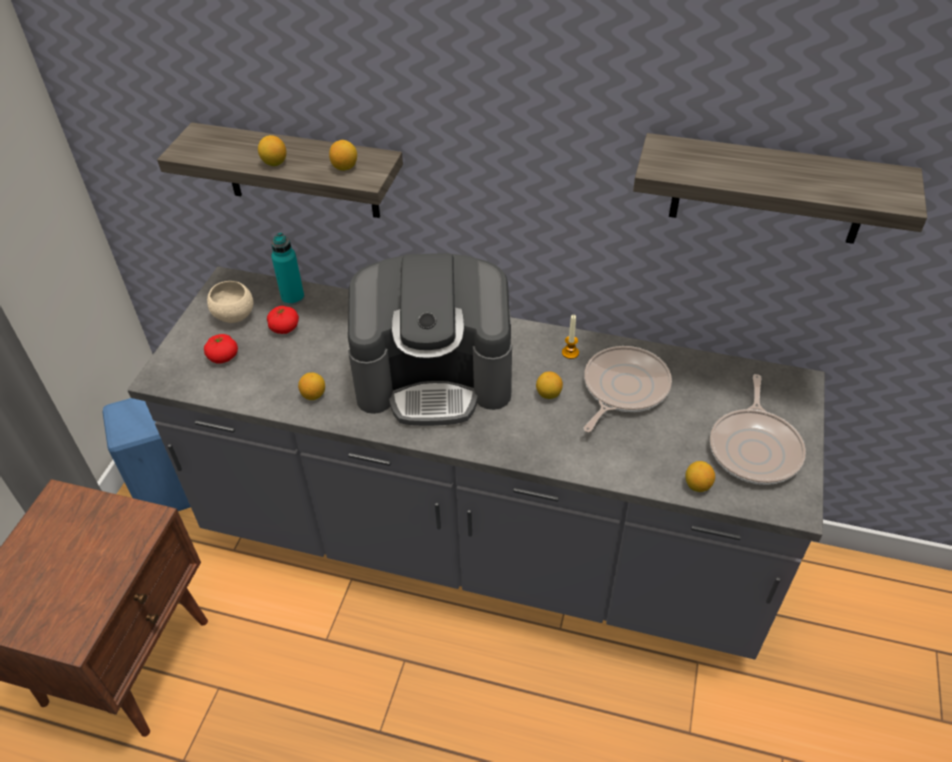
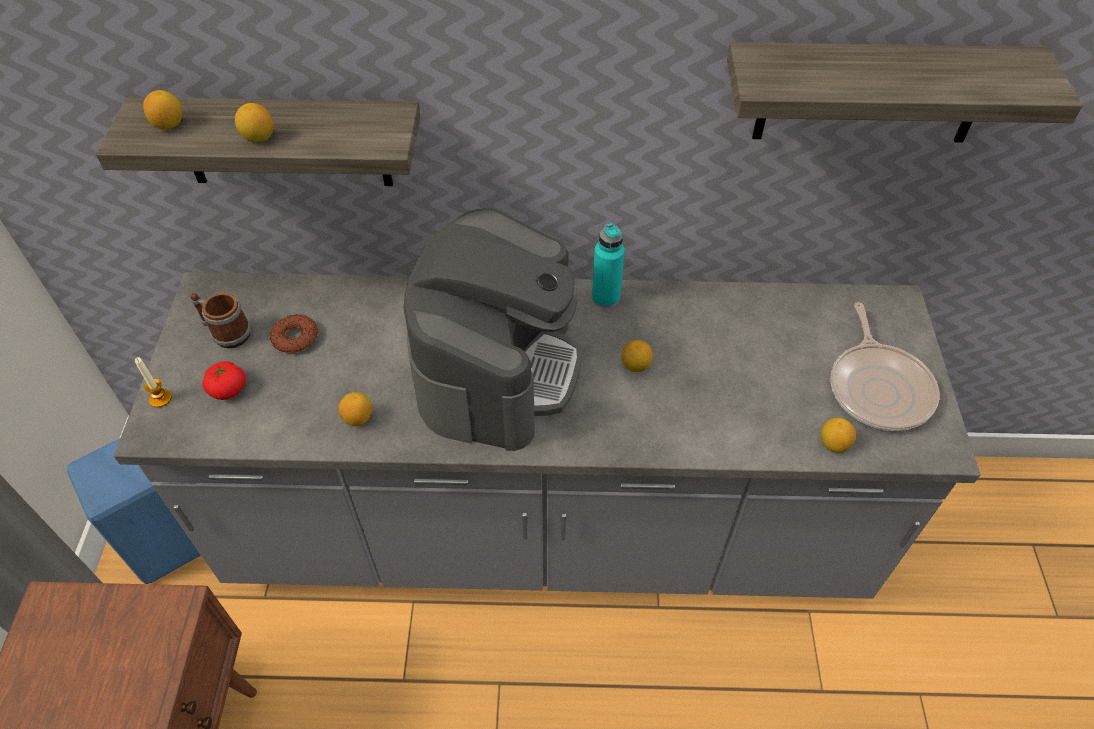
camera: 15 degrees left, 5 degrees up
(234, 316) = (226, 333): beige bowl -> mug
(284, 328) = (295, 338): tomato -> donut
(293, 298) = (293, 297): turquoise bottle -> turquoise bottle (605, 298)
(345, 167) = (353, 132): lemon -> lemon (169, 125)
(435, 376) = (497, 367): coffee machine -> coffee machine turned 60 degrees counterclockwise
(570, 353) = (643, 311): candle -> candle (160, 398)
(623, 388) = (715, 343): frying pan -> none

